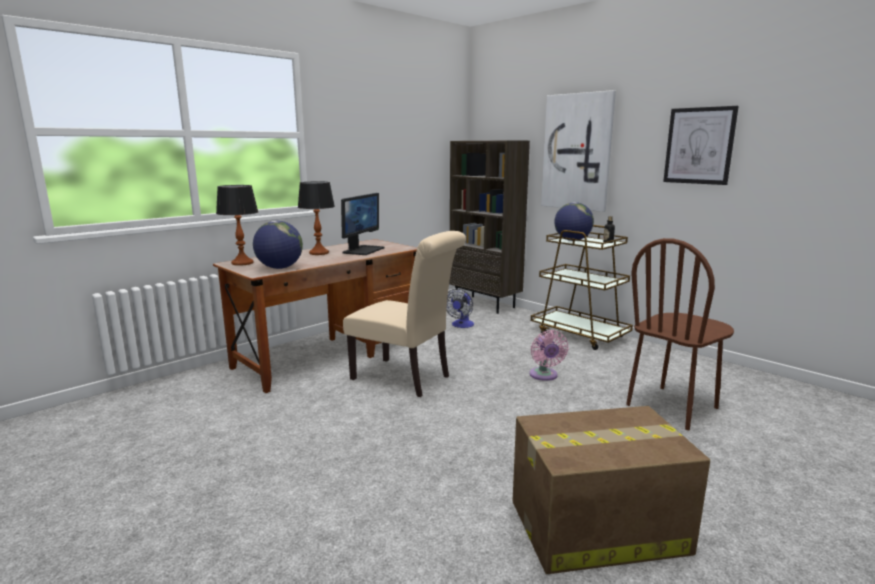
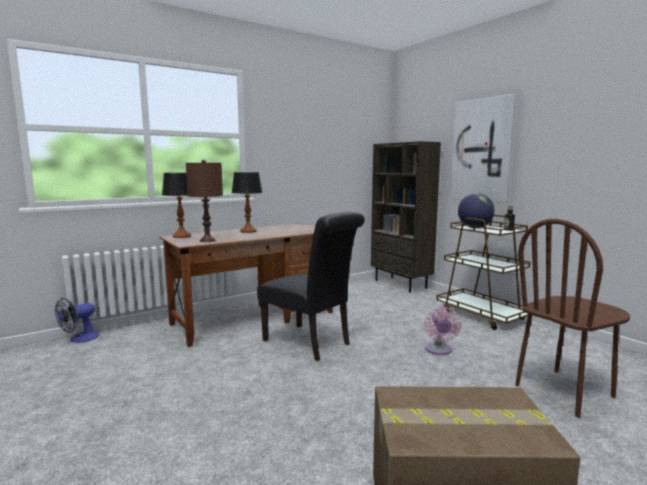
camera: 10 degrees right, 5 degrees down
(279, 268) = (207, 240): globe -> brown table lamp
(363, 250) = (285, 230): monitor -> none
(406, 378) = (310, 343): beige chair -> black chair
(461, 325) = (374, 301): fan -> fan (79, 339)
(699, 146) = (597, 139): picture -> none

